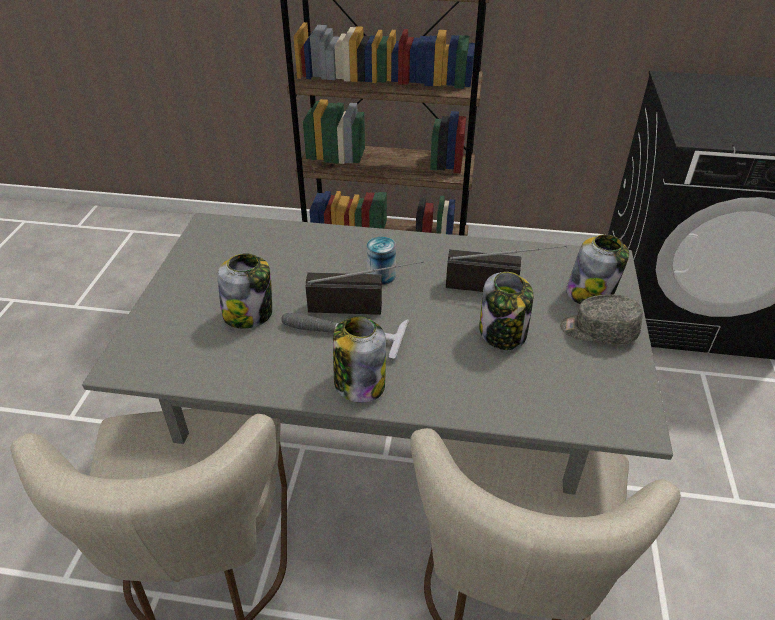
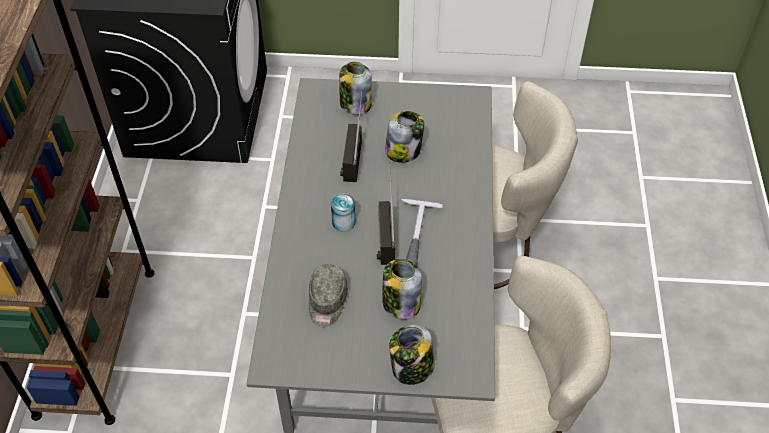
camera: 95 degrees left, 10 degrees up
(359, 383) = (464, 225): jar -> jar (412, 368)
(598, 331) = (394, 104): grey cap -> grey cap (327, 302)

